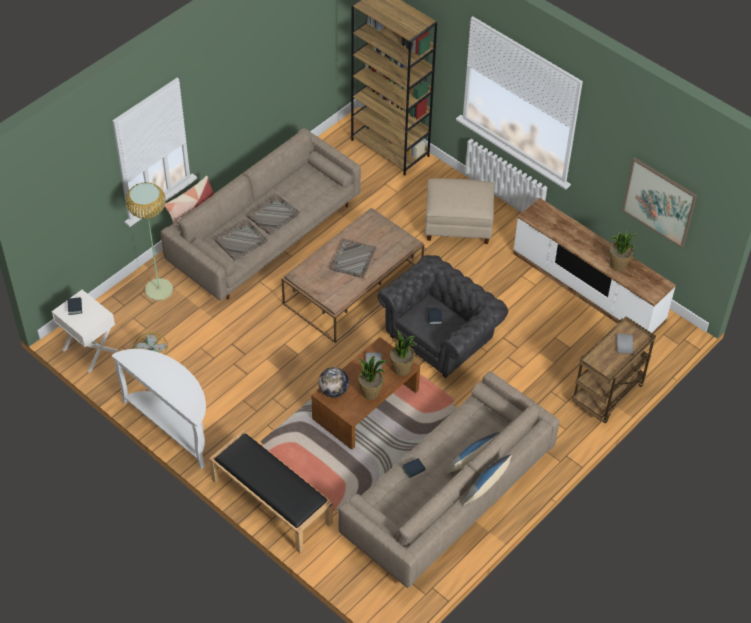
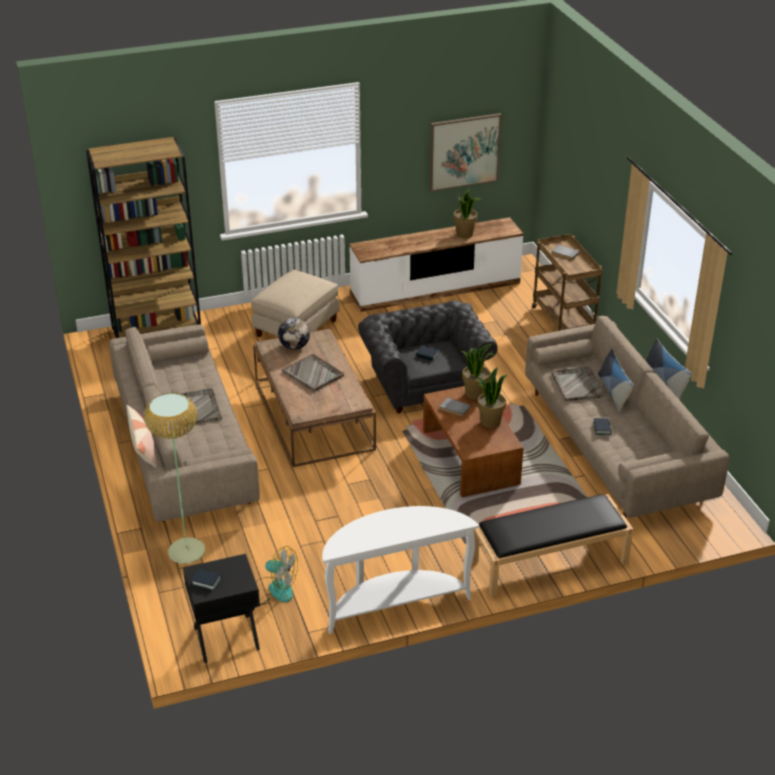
camera: 60 degrees left, 15 degrees down
(89, 351) = (226, 638): white nightstand -> black nightstand
(241, 240) = (210, 441): grey tray -> grey tray (577, 385)
(333, 391) = (470, 444): globe -> globe (294, 347)

